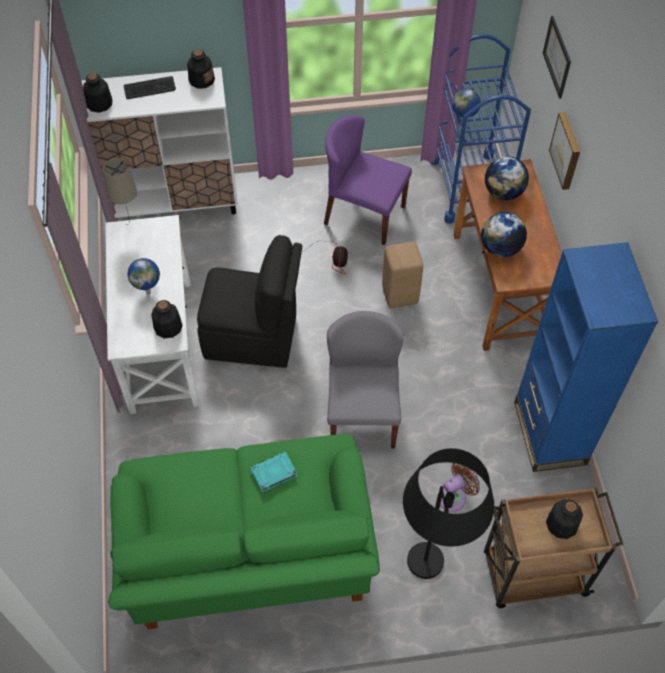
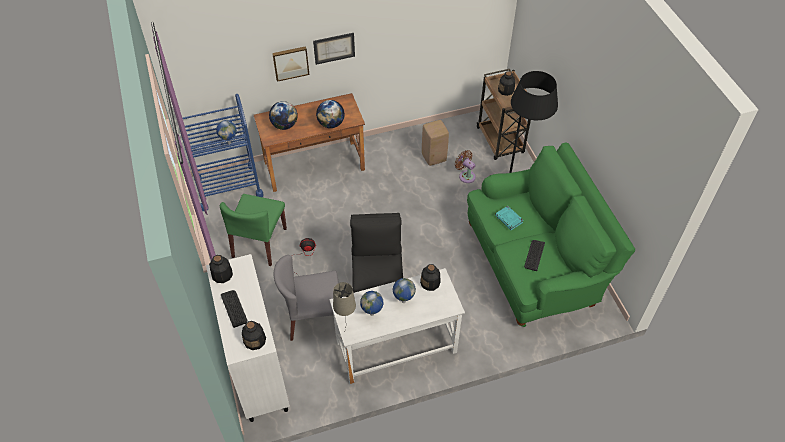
camera: 100 degrees left, 5 degrees down
(140, 256) = (372, 314): none -> globe
(195, 493) = (534, 255): none -> keyboard
(362, 414) = (423, 223): grey chair -> grey chair (313, 317)
(364, 214) = (259, 243): purple chair -> green chair
(399, 294) = (328, 215): beige stool -> beige stool (433, 158)
(549, 433) = (414, 138): blue bookcase -> none
(557, 57) = (238, 46): picture -> picture (334, 48)

